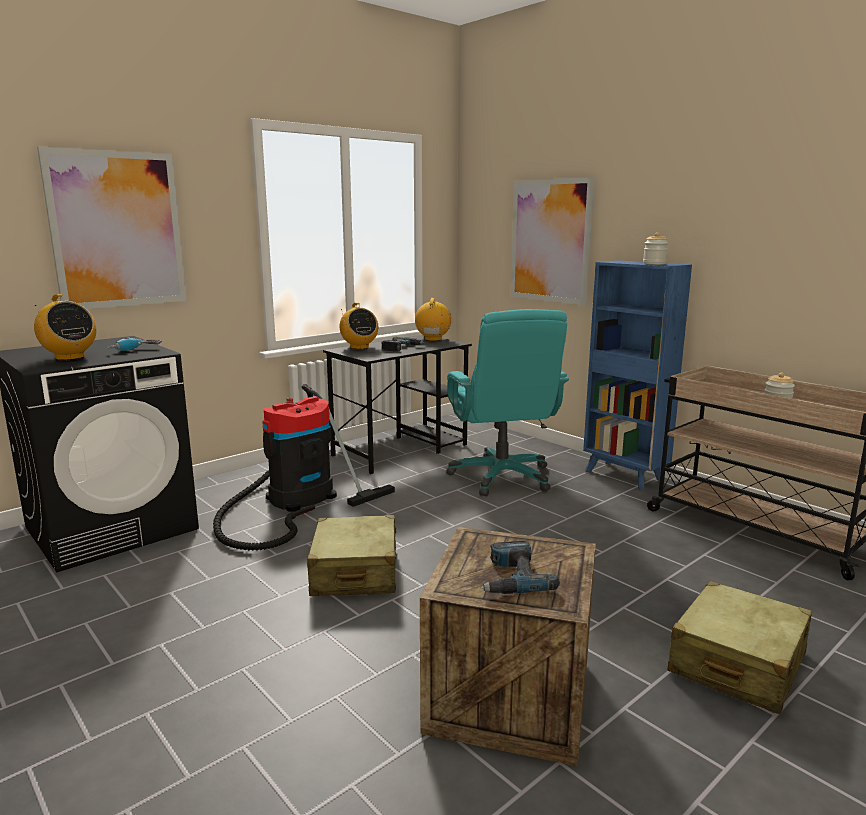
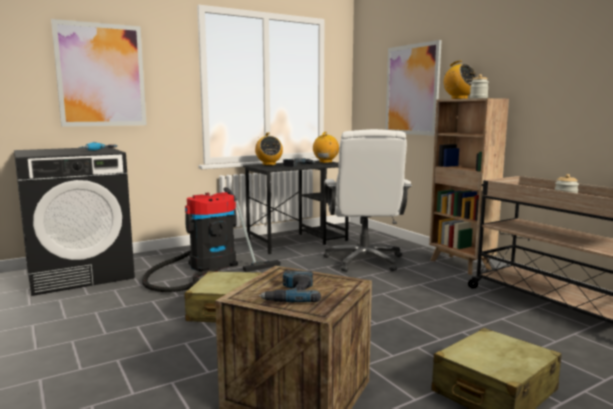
camera: 10 degrees right, 5 degrees down
(69, 357) = (54, 152): radio -> radio (459, 99)
(502, 477) = (364, 261): turquoise office chair -> white office chair
(625, 476) = (460, 265): blue bookcase -> brown bookcase

